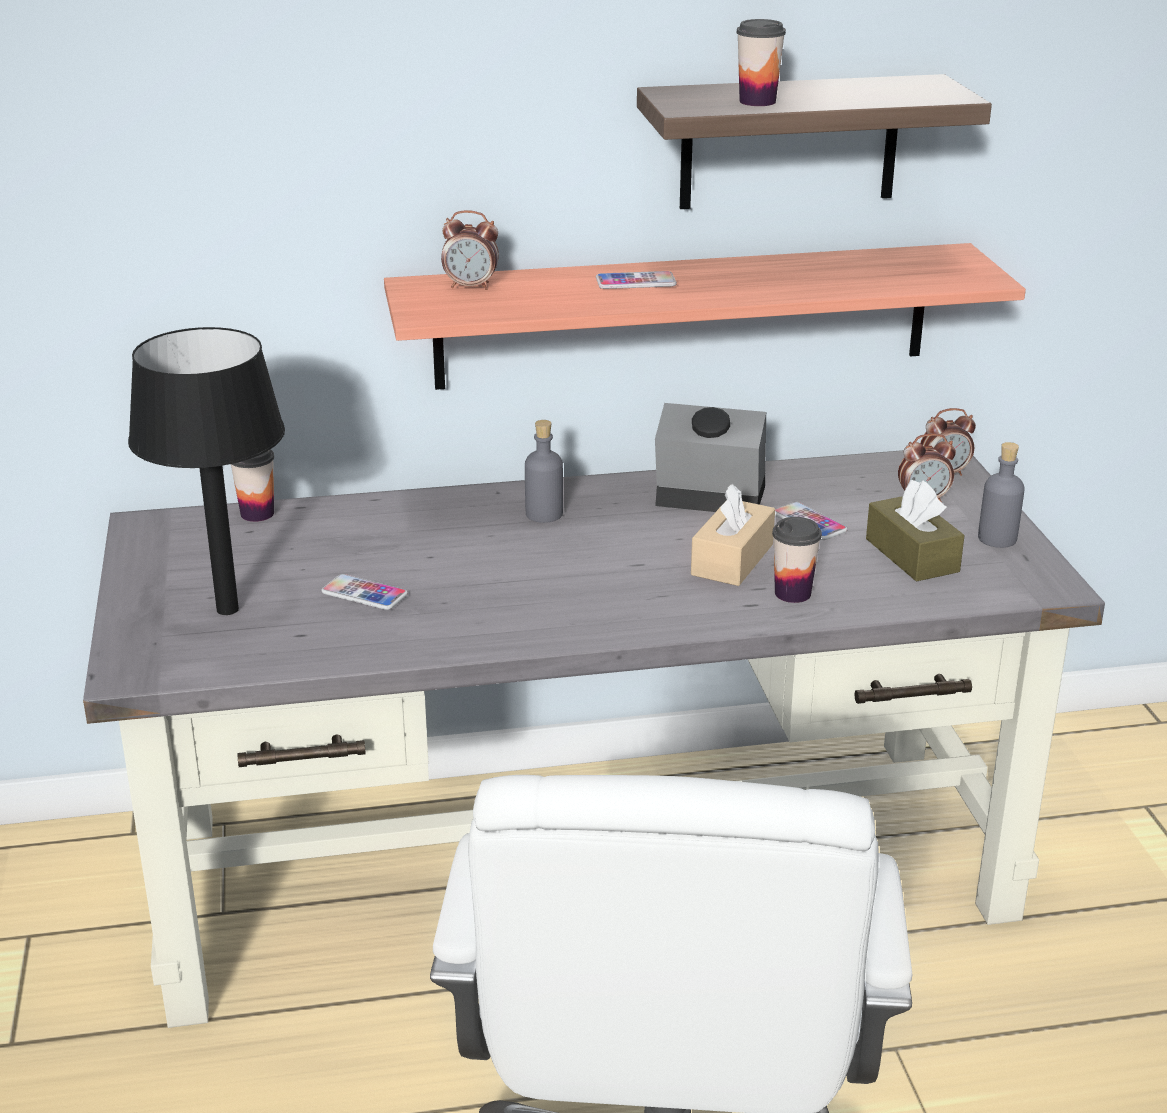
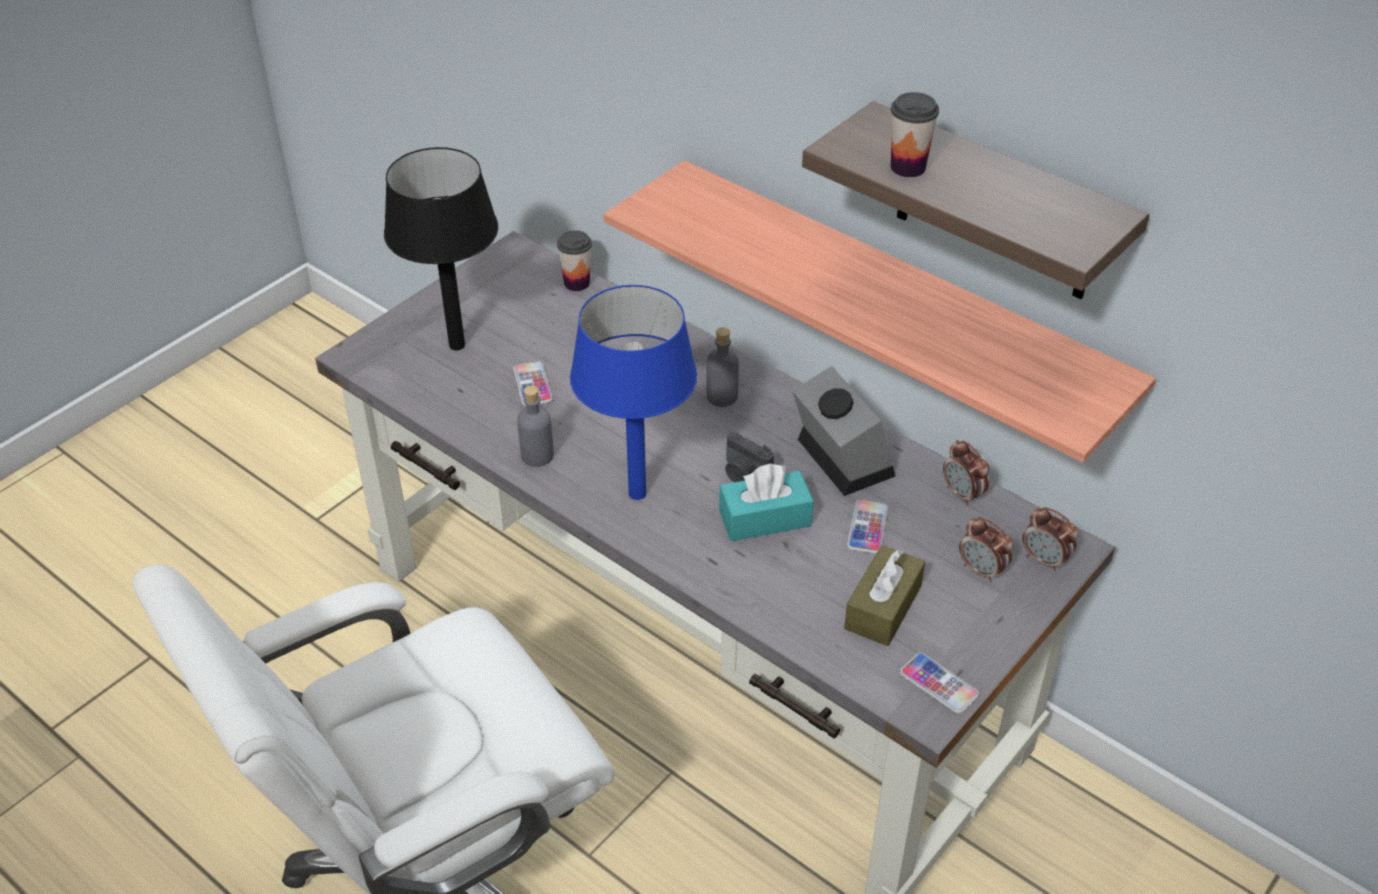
camera: 50 degrees right, 15 degrees up
(471, 286) = (713, 201): alarm clock -> alarm clock (962, 494)
(607, 603) = (637, 492): none -> blue table lamp
(635, 282) = (818, 262): phone -> phone (938, 684)
(661, 545) = (744, 473): none -> camera
(732, 559) = (765, 518): beige tissue box -> turquoise tissue box
(792, 593) = (751, 573): cup -> none
(997, 538) = (969, 642): grey bottle -> grey bottle (537, 455)

